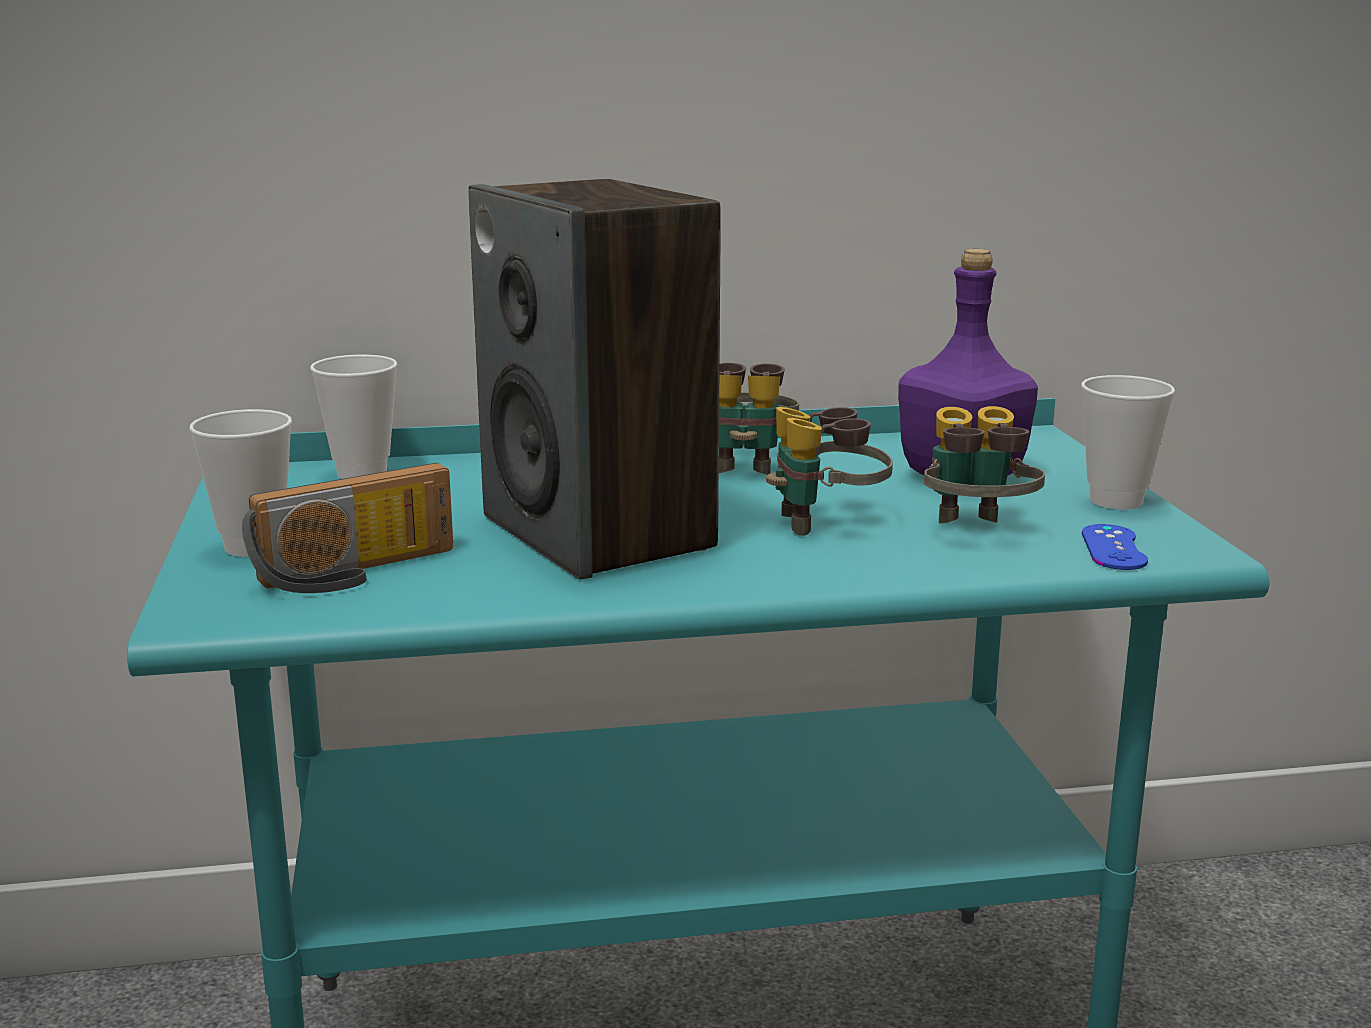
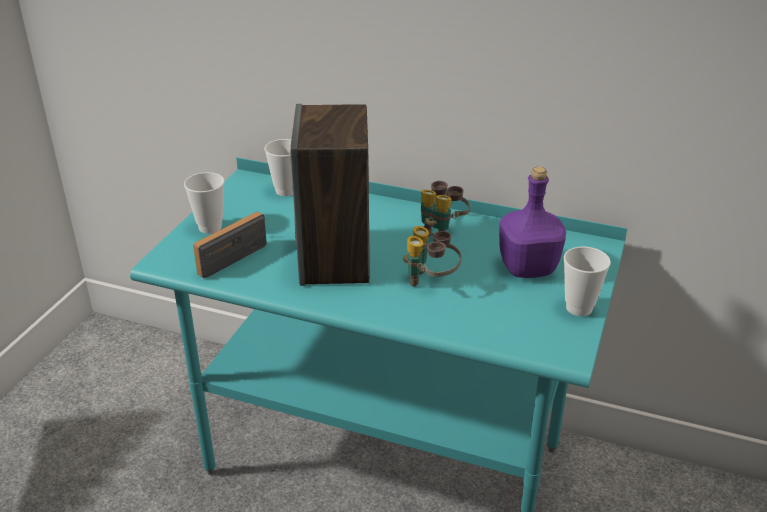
camera: 30 degrees right, 15 degrees up
(358, 573) = (230, 255): radio -> radio turned 135 degrees clockwise
(975, 532) = (486, 308): binoculars -> none
(1113, 548) = (535, 339): blue game controller -> none

